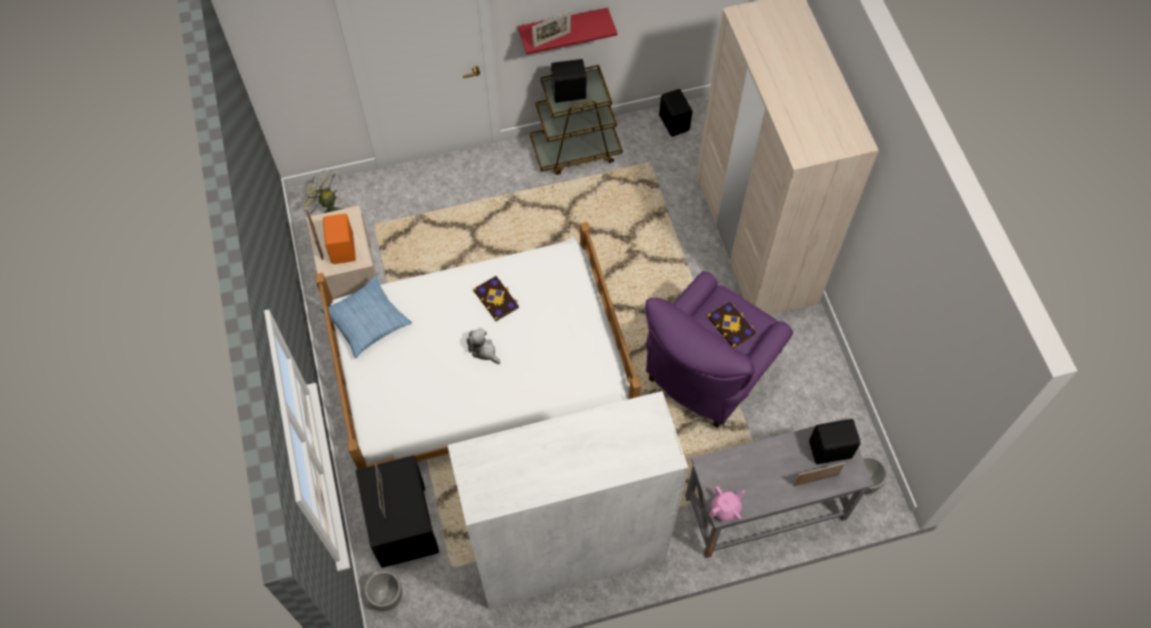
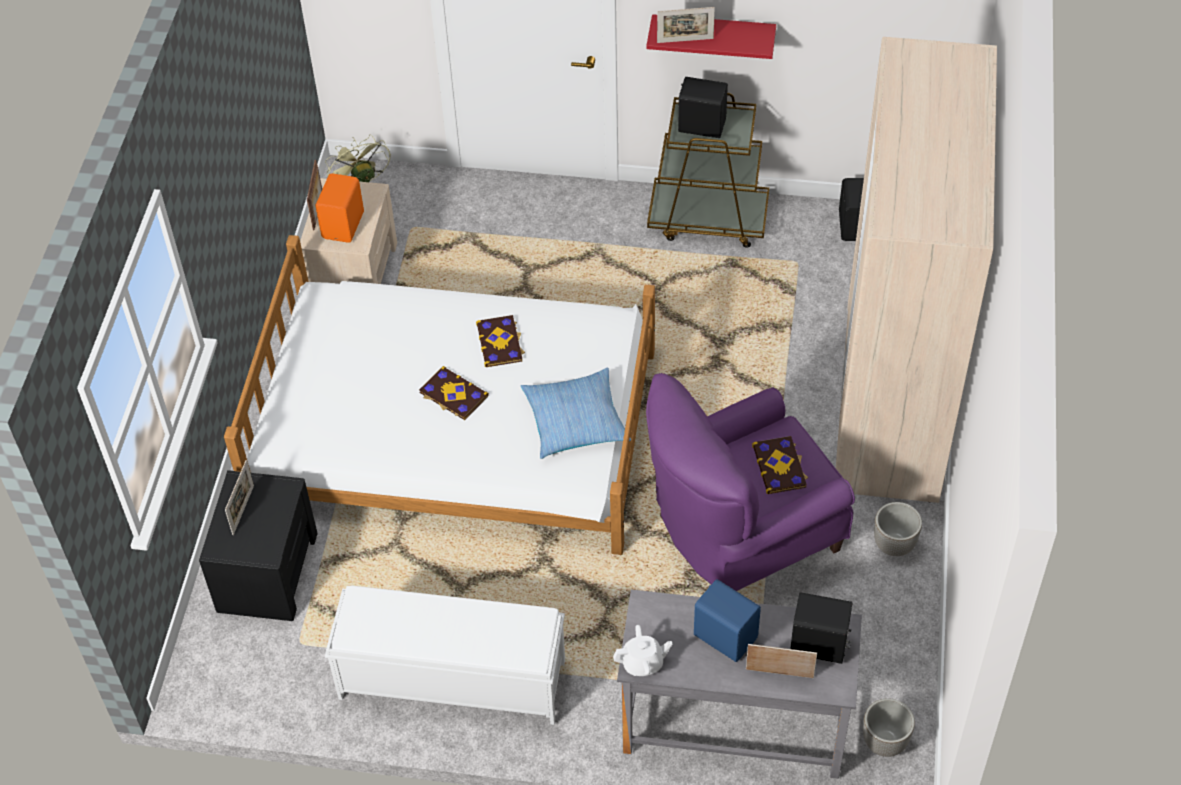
camera: 25 degrees right, 10 degrees down
(367, 321) = (332, 316): pillow -> pillow (575, 421)
(387, 597) = (205, 648): planter -> planter (894, 545)
(483, 350) = (453, 395): plush toy -> book
(568, 551) = (450, 679): white wardrobe -> white bench
(725, 509) = (642, 663): pink teapot -> white teapot
(768, 467) = (725, 635): none -> blue speaker

